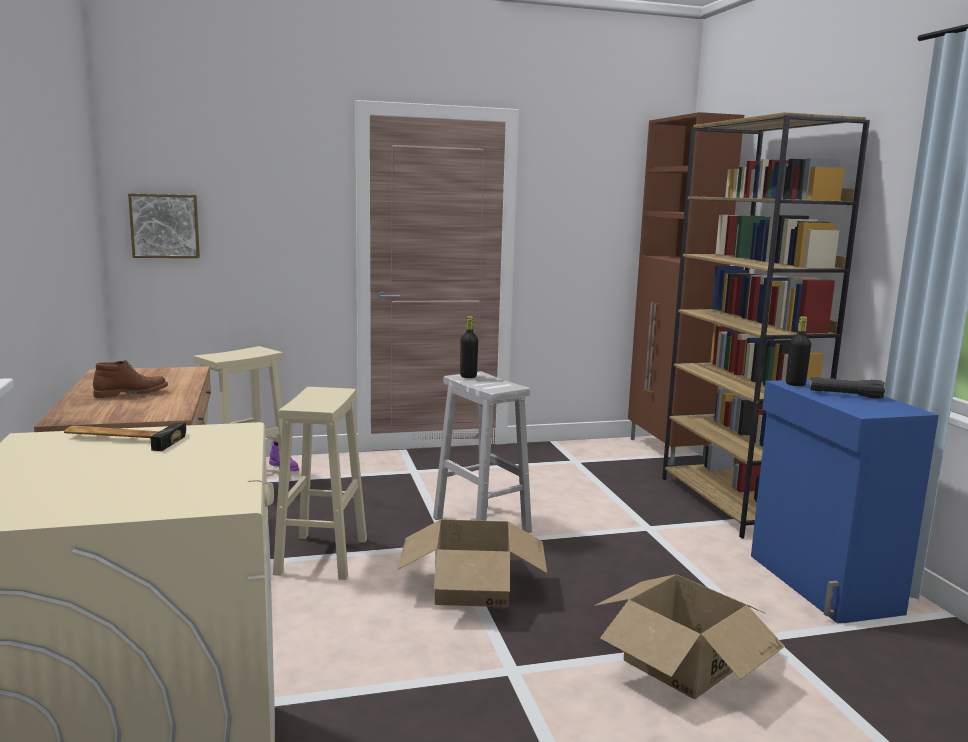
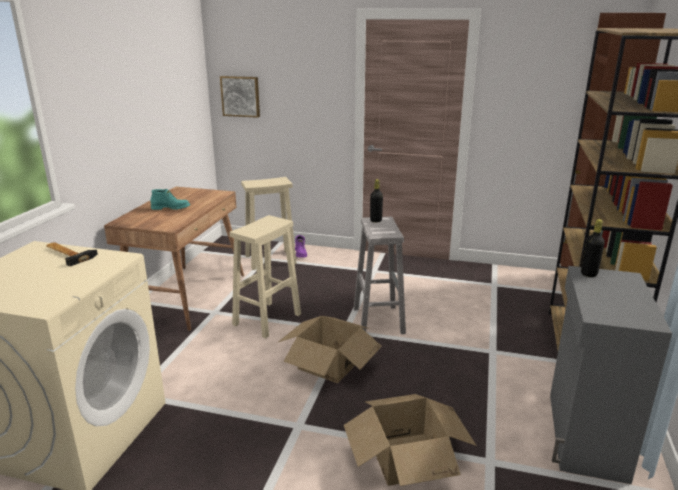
camera: 30 degrees right, 10 degrees up
(131, 394) = (171, 208): brown boot -> turquoise boot
(821, 584) = (584, 435): blue cabinet -> grey cabinet
(845, 395) = (615, 294): black flashlight -> none

